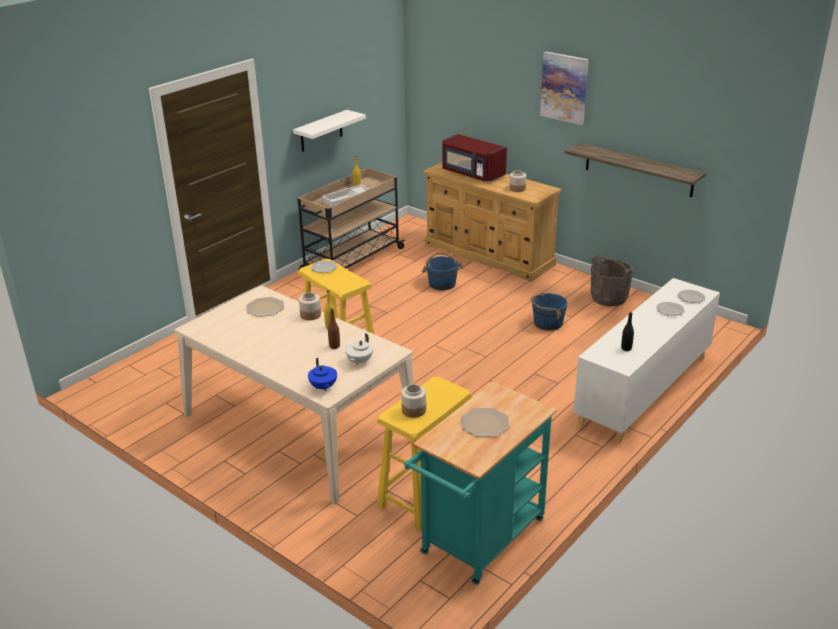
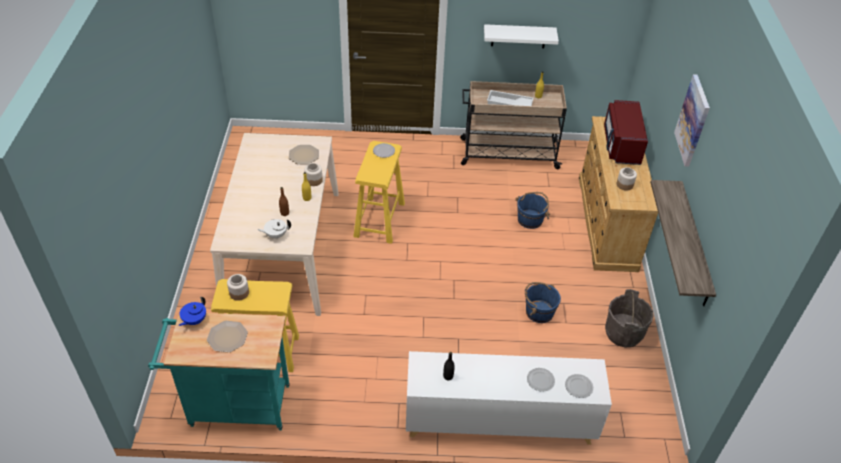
camera: 50 degrees right, 15 degrees up
(323, 387) = (231, 235): blue teapot -> blue teapot (194, 320)

